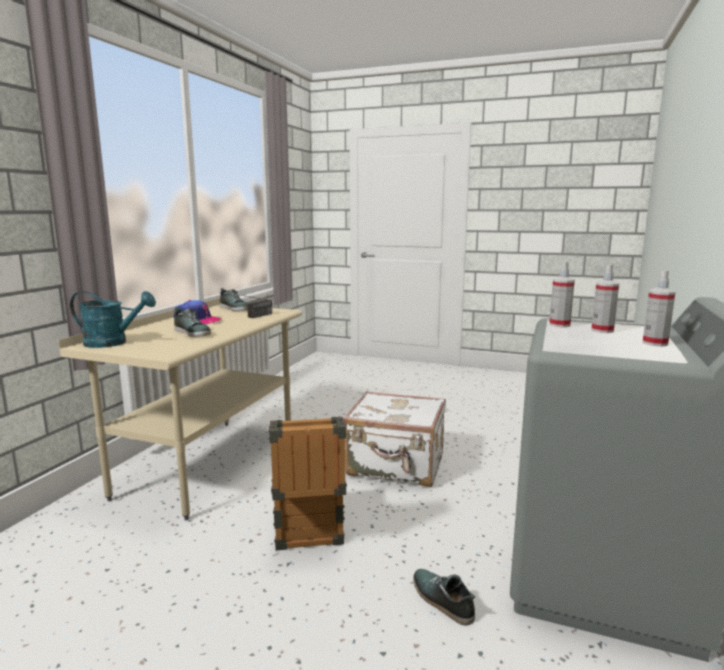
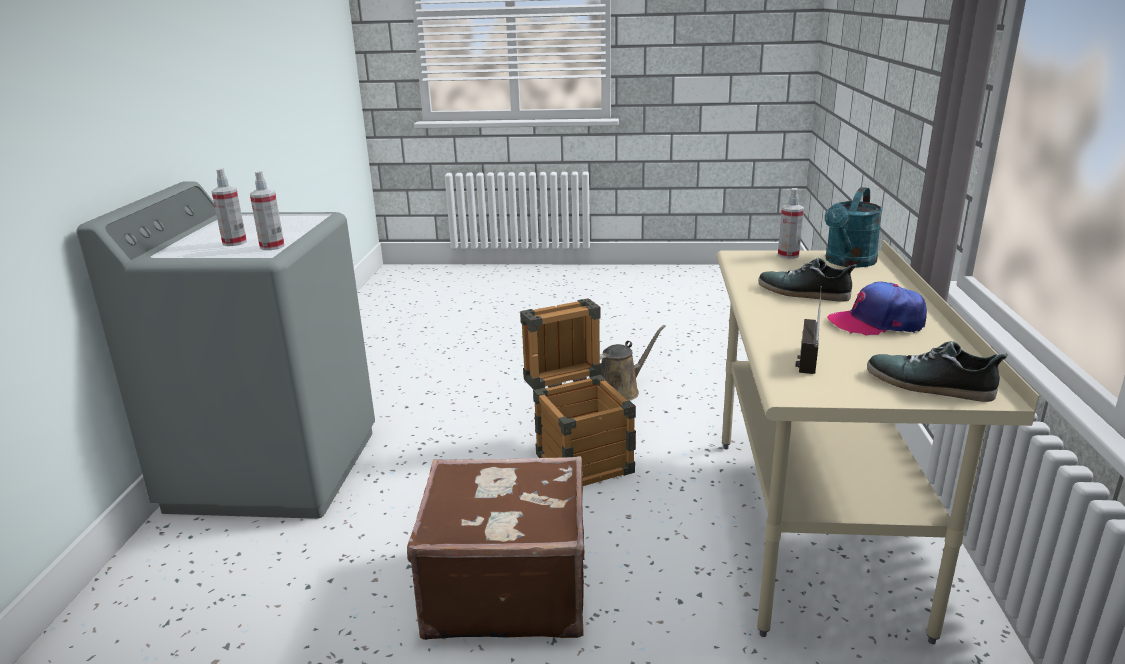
camera: 165 degrees right, 10 degrees up
(113, 343) = (848, 262): turquoise watering can -> turquoise watering can turned 45 degrees counterclockwise
(197, 616) = (621, 390): none -> brown watering can
(396, 466) = (506, 587): white suitcase -> brown suitcase
(441, 600) = (433, 429): shoe -> none
(655, 343) = (212, 230): spray bottle -> spray bottle (788, 255)

